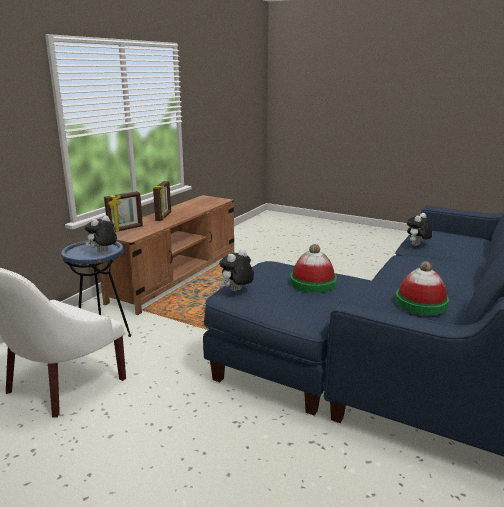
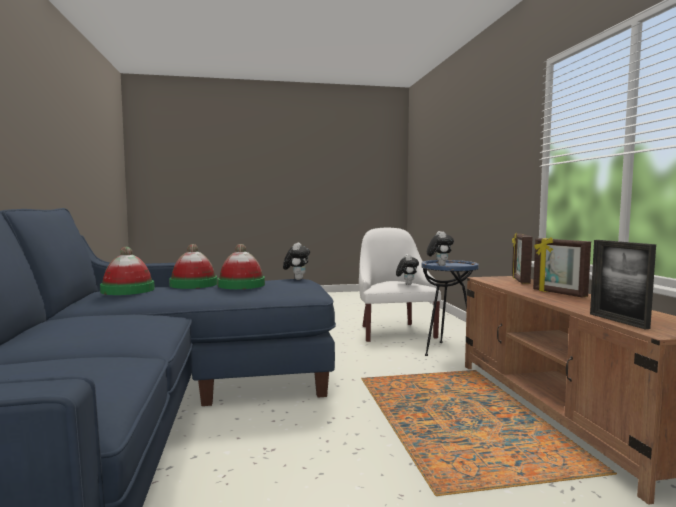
camera: 140 degrees right, 15 degrees down
(215, 204) = (618, 321): none -> picture frame
(353, 300) = (193, 284): none -> hat
(417, 245) = (120, 359): plush toy -> plush toy (406, 284)

